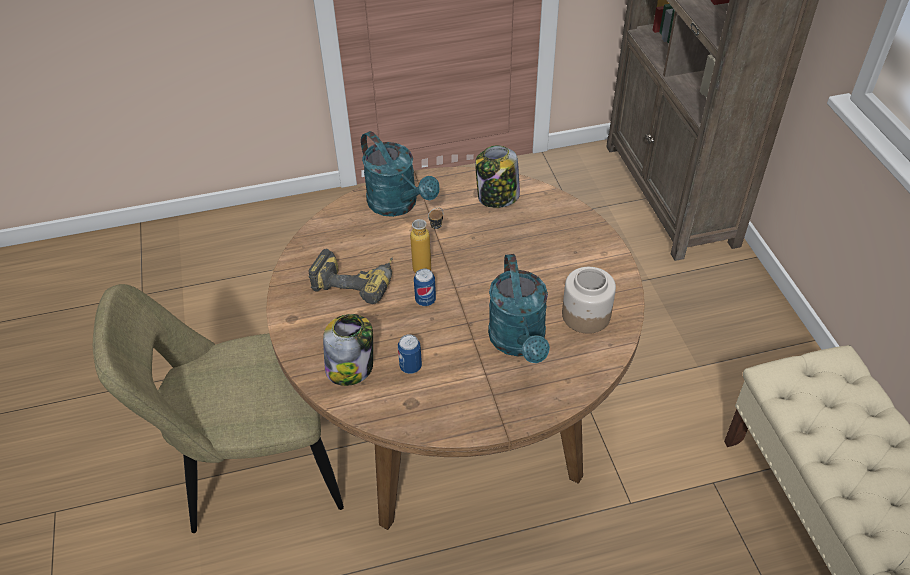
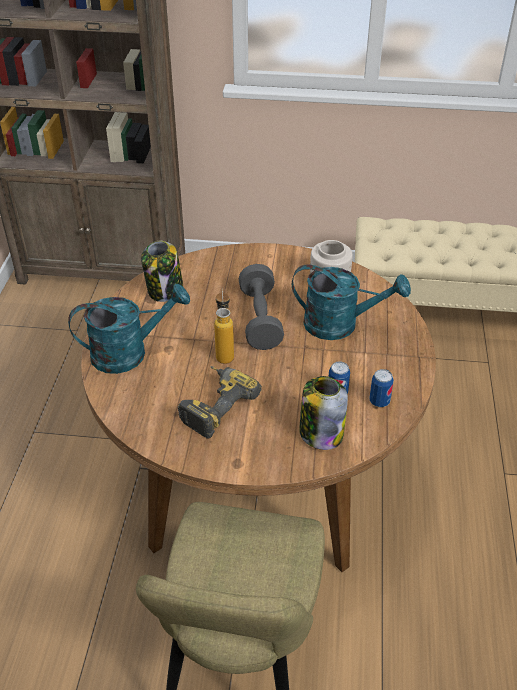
camera: 70 degrees left, 5 degrees down
(425, 300) = (264, 365): can -> can (379, 401)
(492, 277) = (260, 319): none -> grey dumbbell

